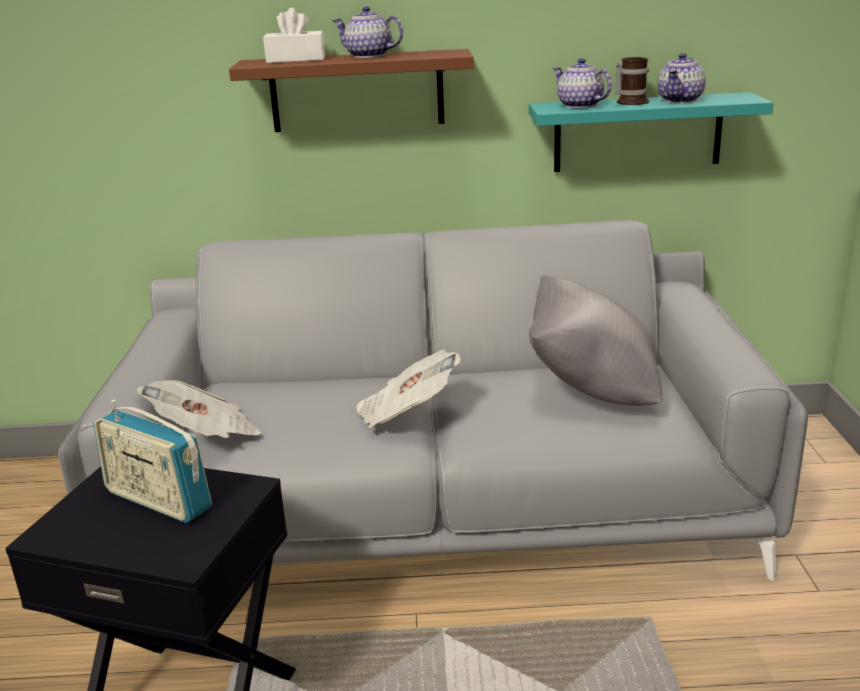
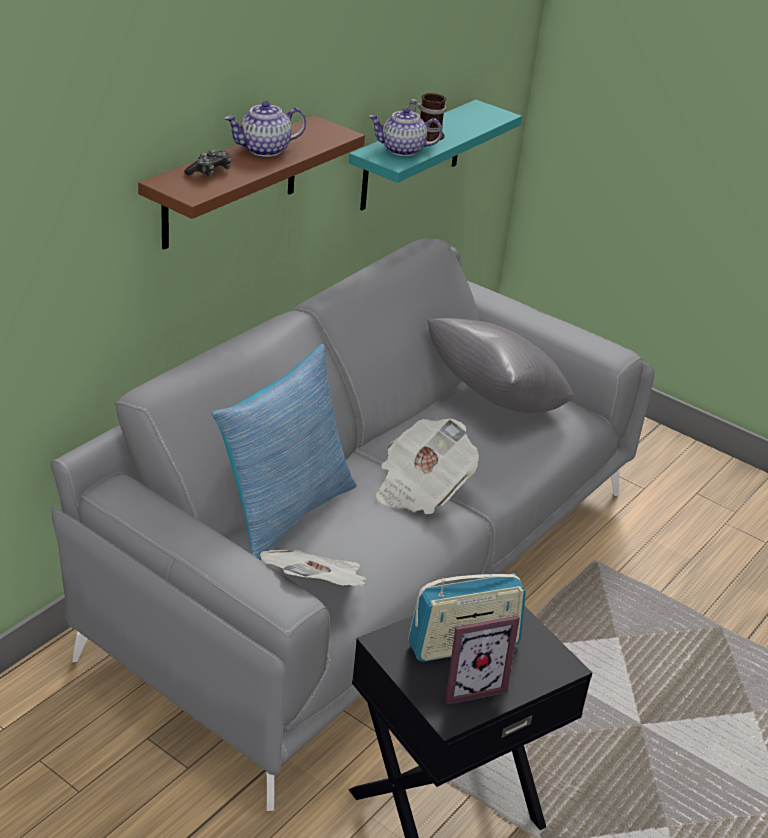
camera: 55 degrees left, 10 degrees up
(100, 526) = (469, 684): none -> picture frame
(282, 385) = (283, 513): none -> pillow
(296, 59) = (210, 172): white tissue box -> game controller
(680, 100) = (457, 125): teapot -> none

